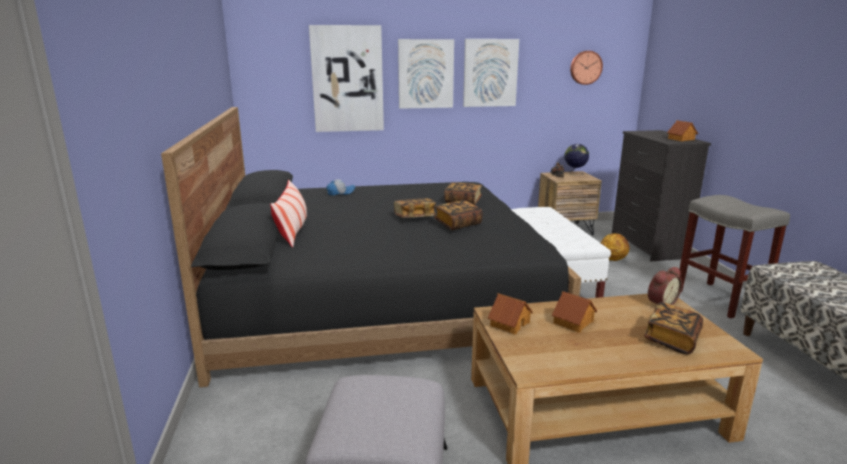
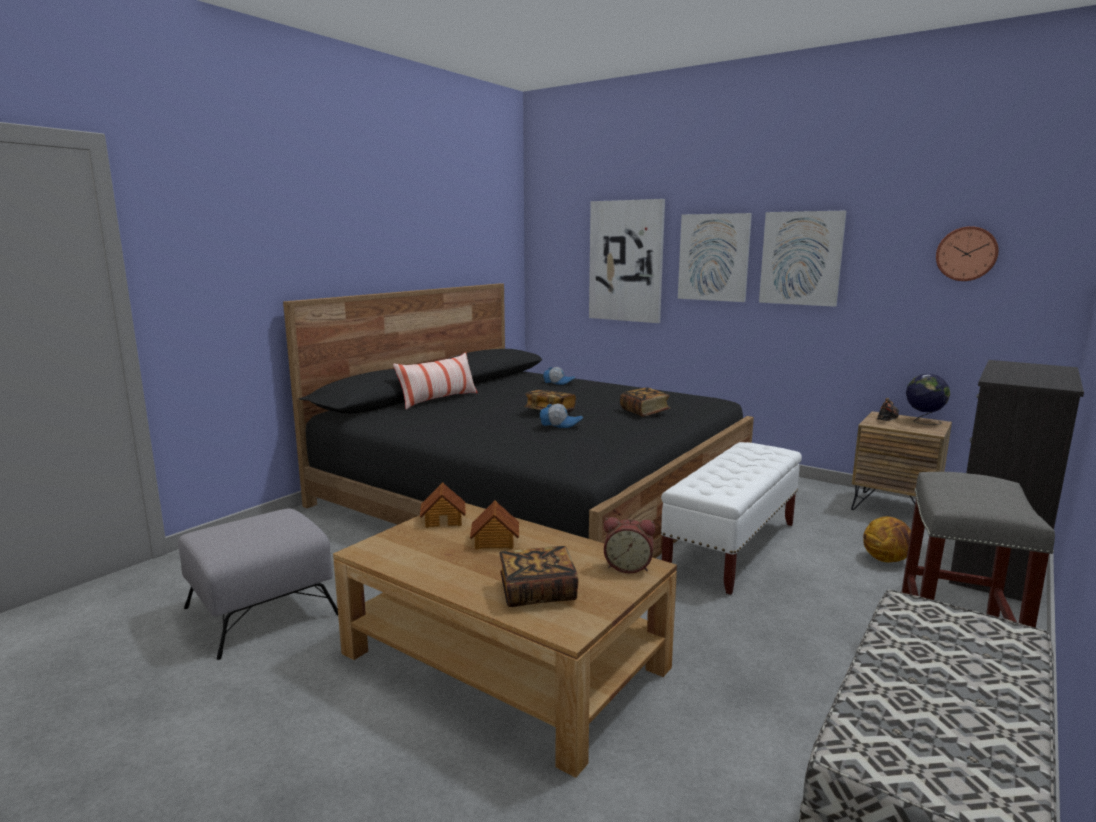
camera: 45 degrees right, 5 degrees down
(458, 224) = (560, 424): book -> cap
(681, 139) = (1044, 380): toy house -> none

